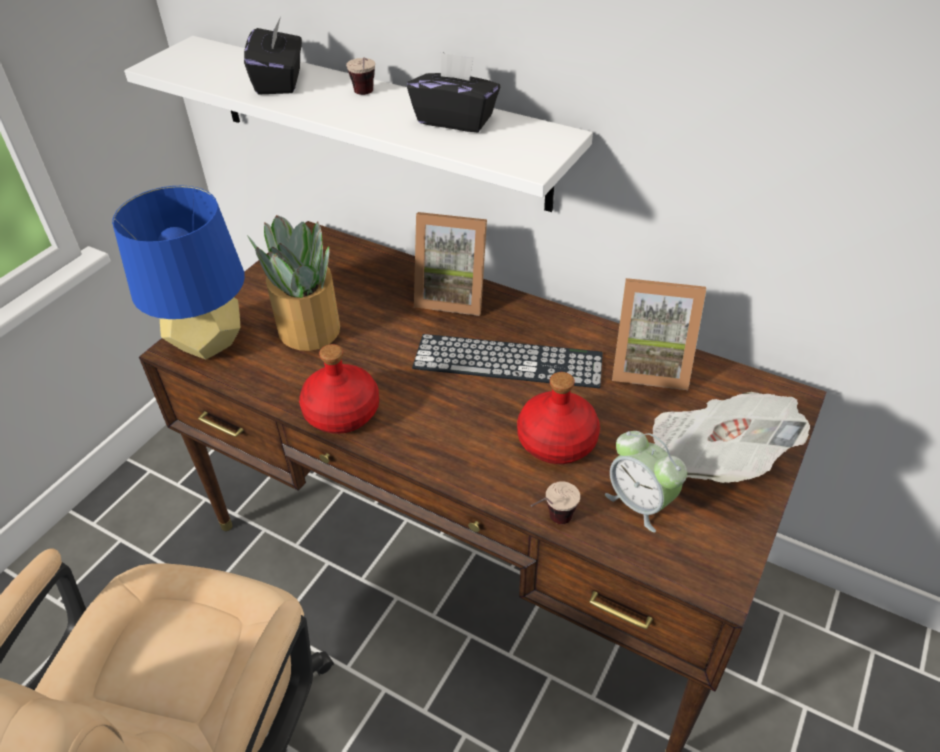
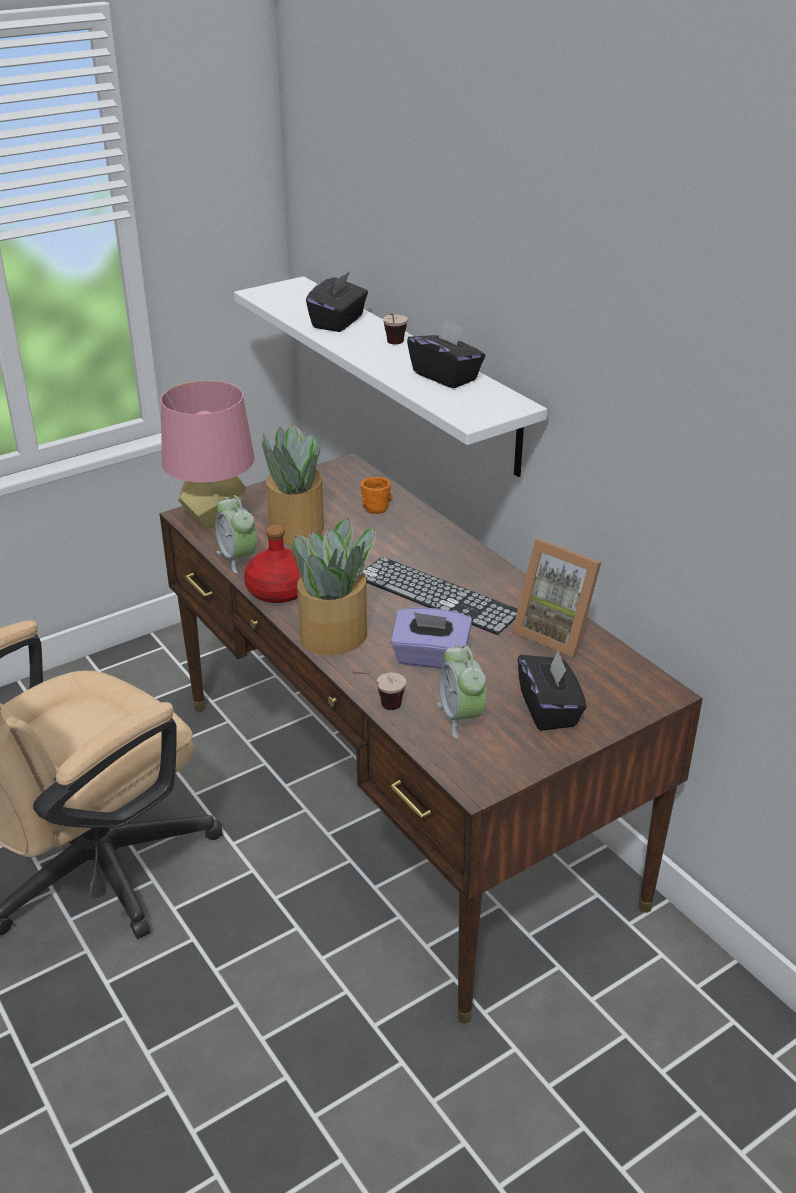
camera: 25 degrees right, 10 degrees down
(207, 343) = (213, 518): blue table lamp -> pink table lamp
(269, 387) = (238, 558): none -> alarm clock
(367, 276) = (371, 505): none -> orange mug
(441, 448) = (335, 635): none -> potted plant
(452, 295) = (430, 537): picture frame -> none
(557, 440) = (430, 658): red bottle -> purple tissue box
(712, 459) = (549, 709): newspaper -> black tissue box

